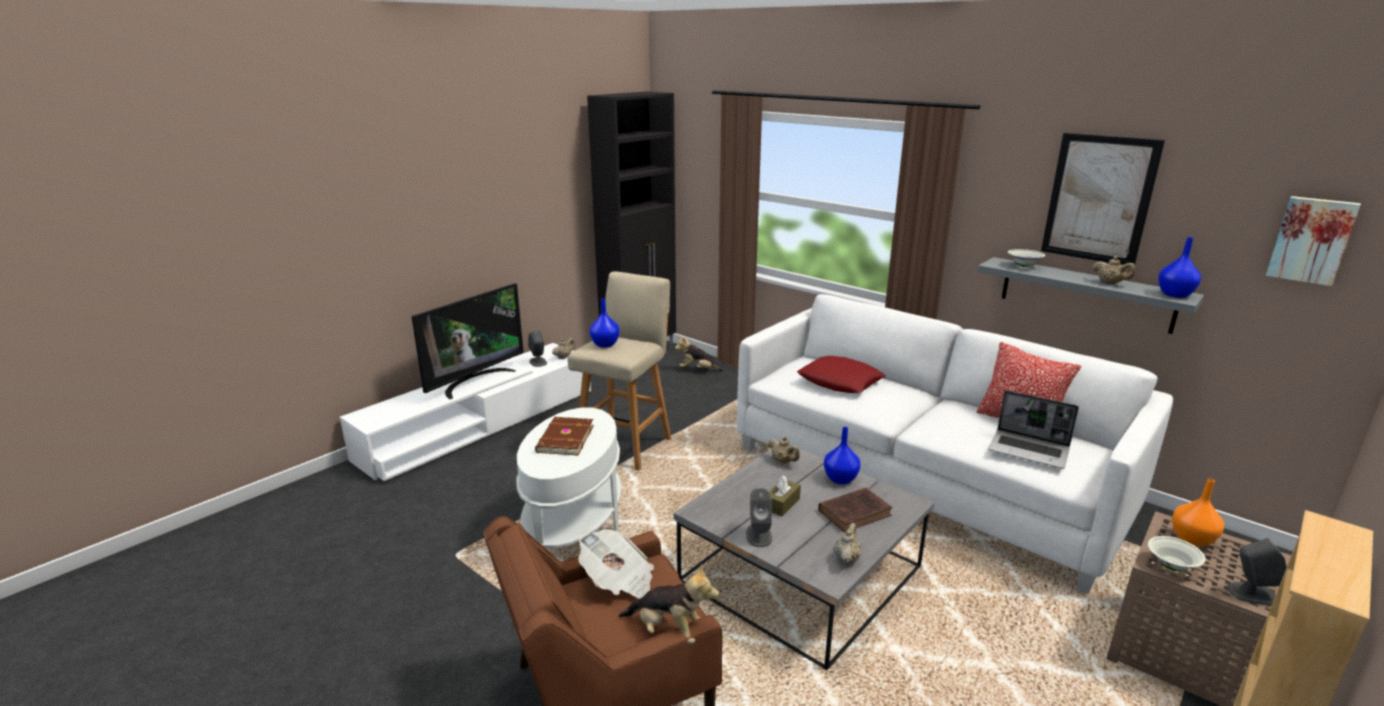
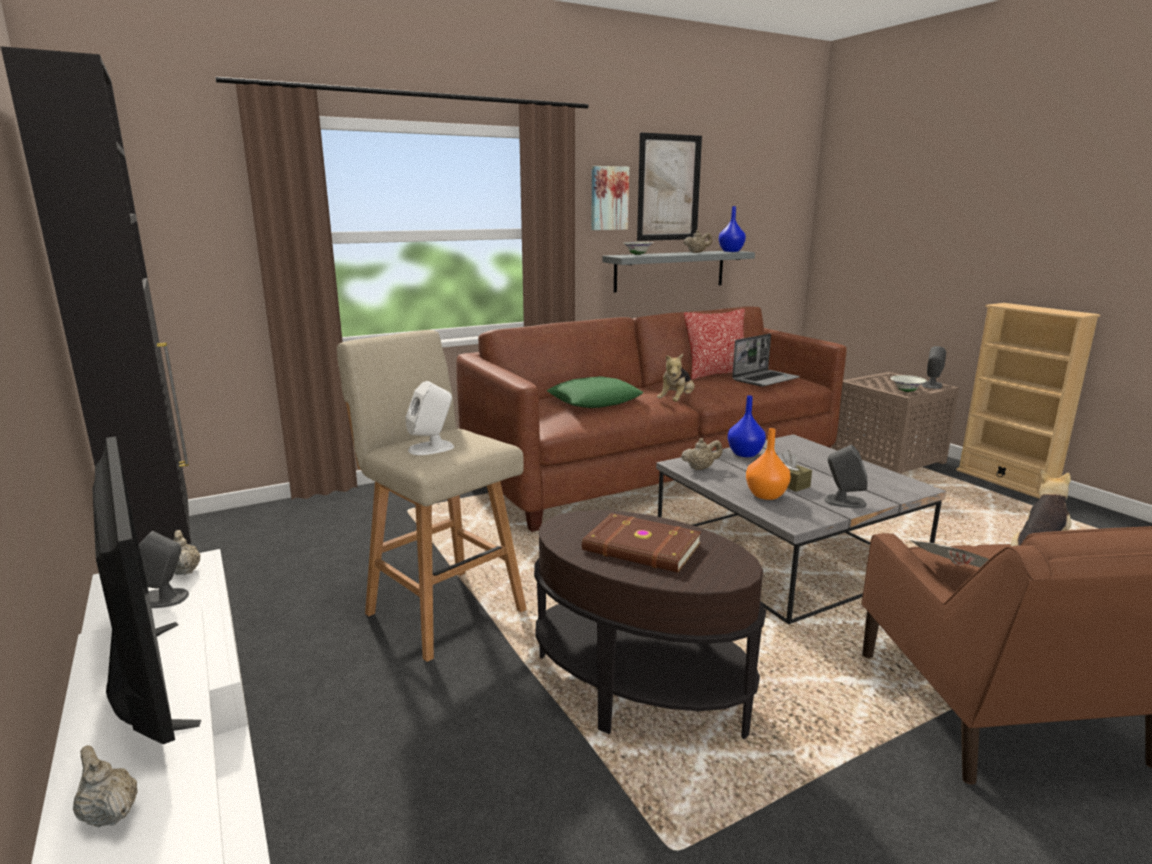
camera: 70 degrees left, 5 degrees down
(574, 526) = (639, 690): white side table -> brown side table
(605, 345) = (432, 448): blue vase -> white speaker
(698, 370) = (289, 519): plush toy -> plush toy (676, 401)
(840, 381) = (595, 401): red pillow -> green pillow
(846, 558) = (883, 476): beige teapot -> beige teapot (109, 813)
(856, 512) = (806, 459): brown book -> none
(923, 480) = (654, 470): white sofa -> brown sofa
(1192, 539) = (874, 381): orange vase -> orange vase (766, 495)
(1311, 240) = (773, 199): picture -> picture (608, 198)

